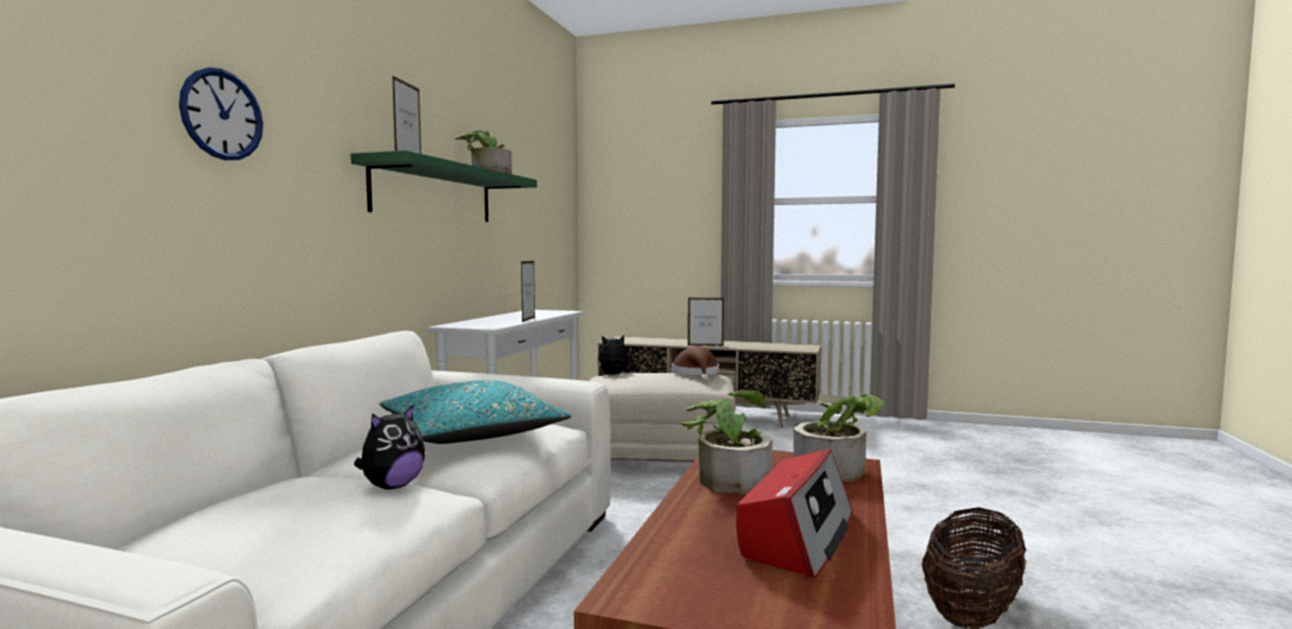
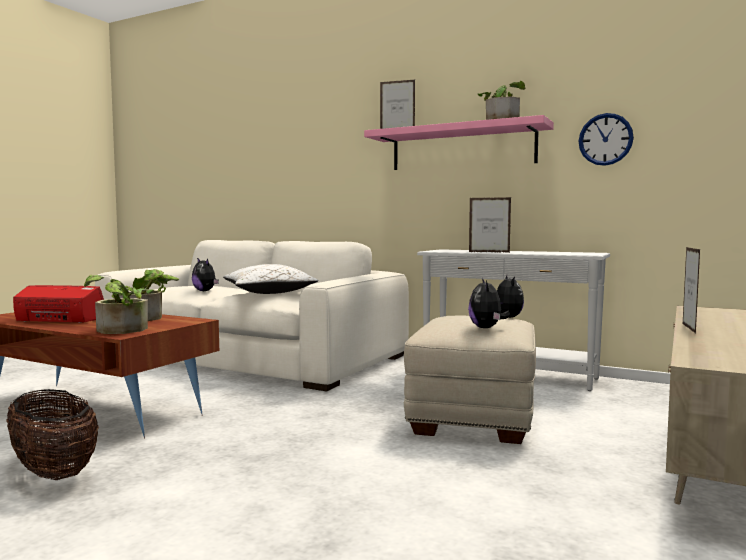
camera: 100 degrees right, 0 degrees up
(222, 115) = (312, 135): wall clock -> wall clock (605, 139)
(434, 193) = (462, 148): green shelf -> pink shelf
(473, 435) = (269, 293): turquoise pillow -> white pillow
(696, 374) = (487, 328): brown hat -> plush toy
(797, 535) = (61, 319): radio -> radio turned 150 degrees clockwise

